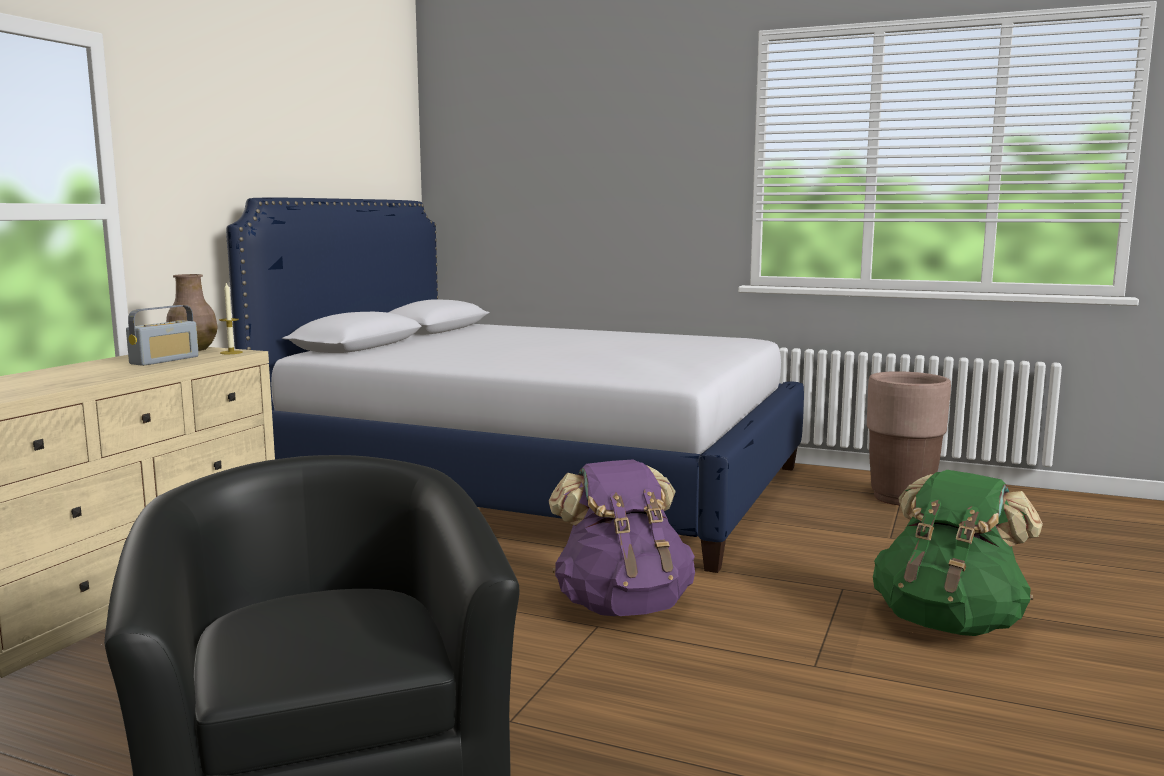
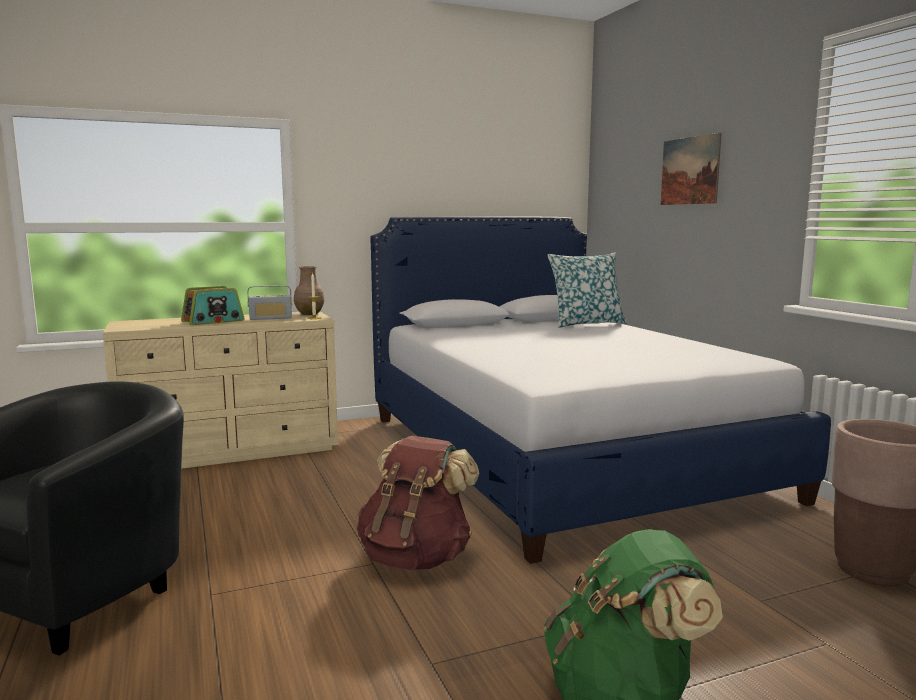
camera: 45 degrees right, 0 degrees up
(88, 374) = (213, 321): none -> radio
(498, 329) = (586, 324): none -> pillow
(595, 150) = (690, 171): none -> picture
(622, 605) = (416, 557): purple backpack -> brown backpack

